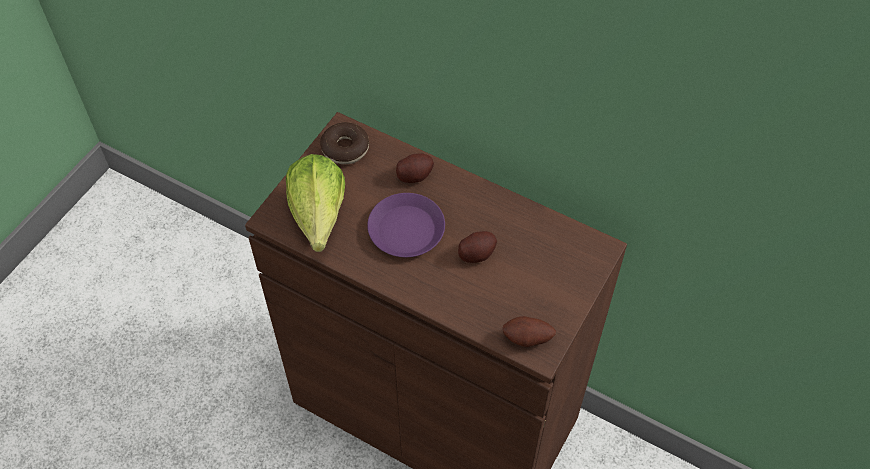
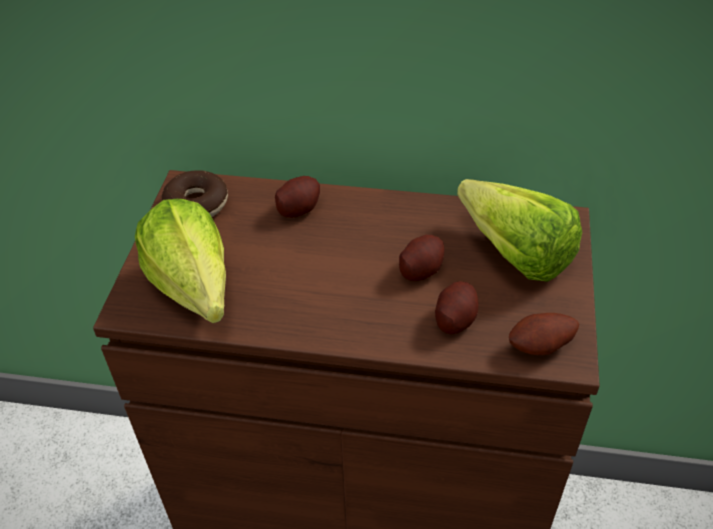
camera: 20 degrees left, 10 degrees down
(406, 229) = (317, 269): purple plate -> none
(480, 299) = (455, 319): none -> potato
(547, 257) = (508, 247): none -> lettuce

